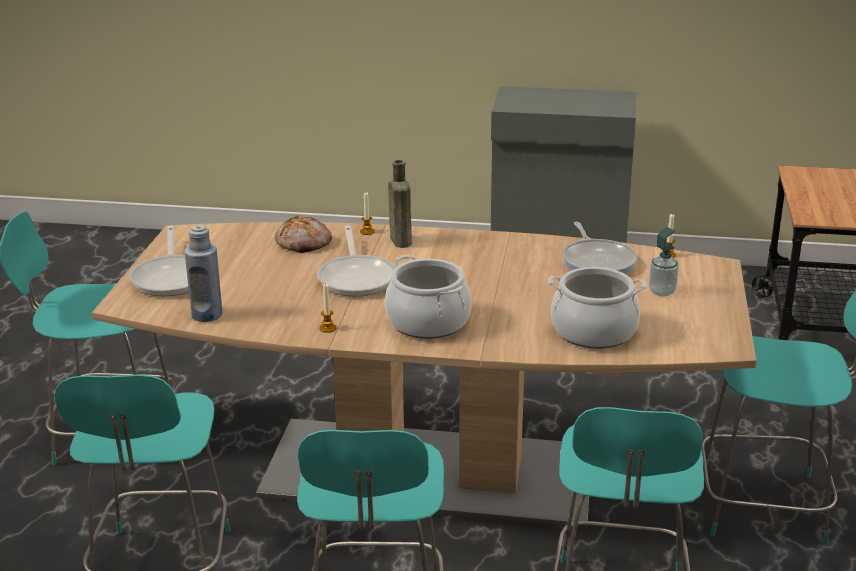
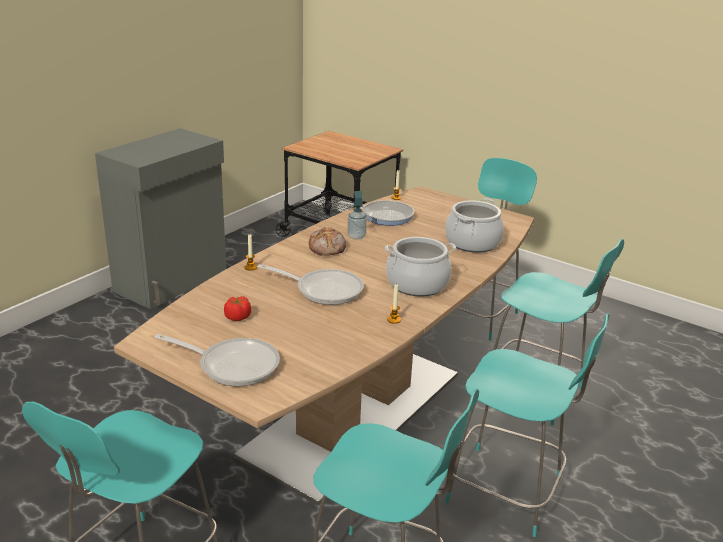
camera: 65 degrees left, 0 degrees up
(207, 315) = (324, 363): blue bottle -> none
(258, 255) = (237, 317): none -> tomato
(304, 244) = (240, 295): bread -> bread (328, 248)
(400, 240) = (280, 260): brown bottle -> none
(662, 292) = (440, 213): soap dispenser -> soap dispenser (356, 236)

